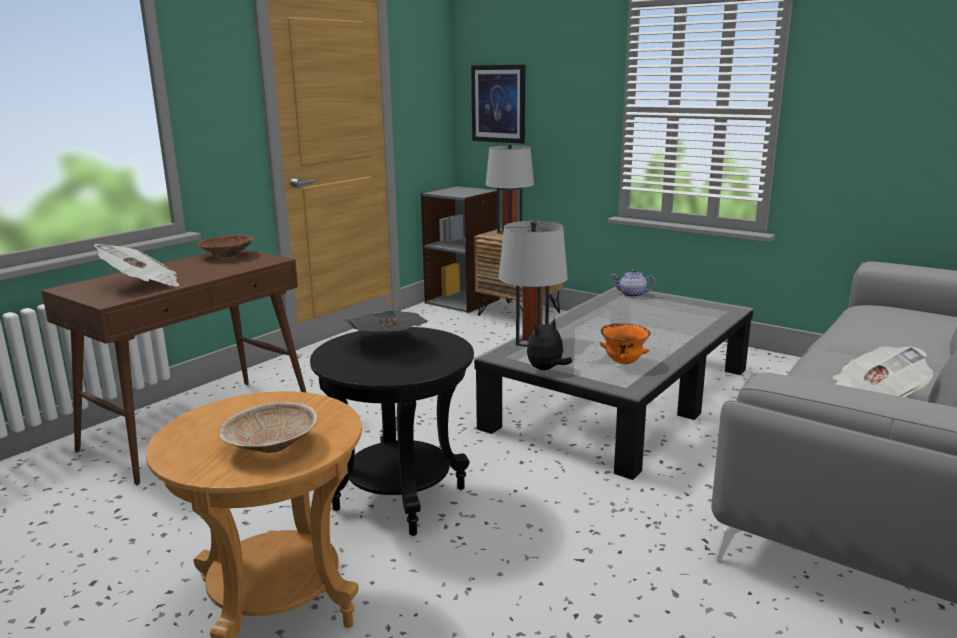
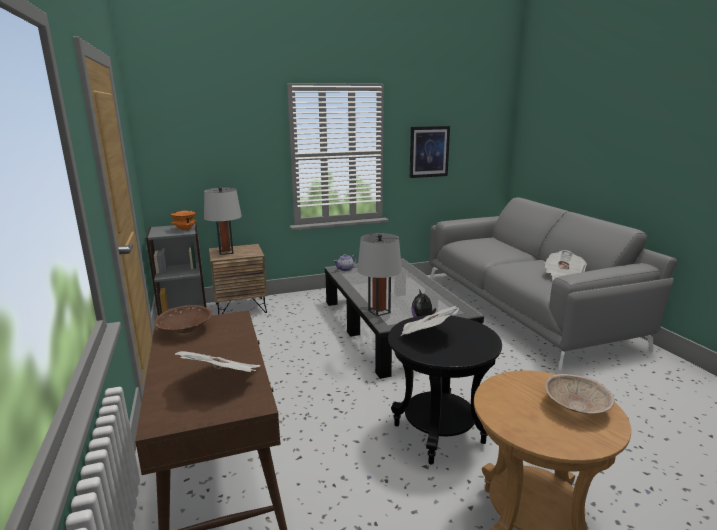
camera: 55 degrees left, 0 degrees up
(498, 104) = (185, 158): picture -> picture (429, 152)
(623, 362) = (436, 302): orange bowl -> orange bowl (185, 230)

